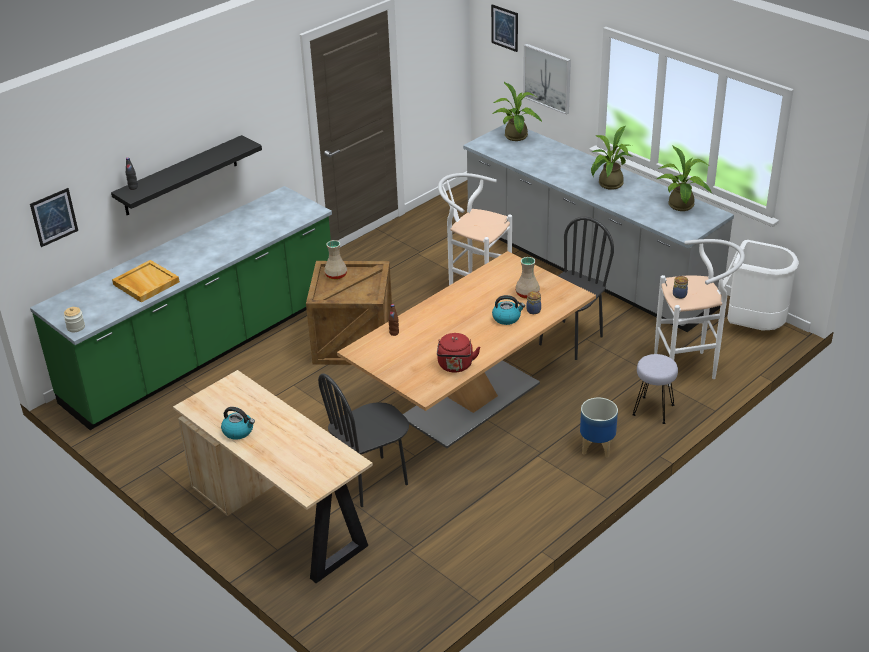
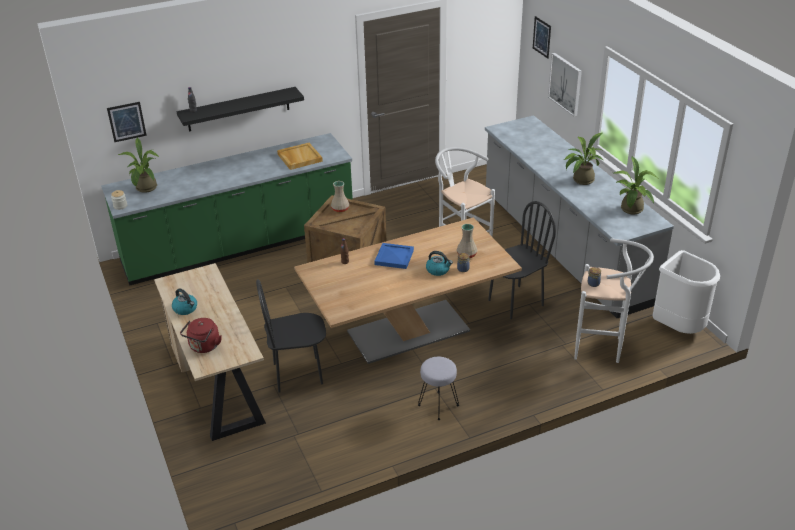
camera: 20 degrees right, 0 degrees up
(145, 283) = (187, 184): beige tray -> beige tray (299, 157)
(448, 314) = (395, 257): none -> blue tray
(455, 366) = (374, 298): red kettle -> red kettle (204, 347)
(517, 138) = (530, 129): potted plant -> potted plant (145, 189)
(597, 448) = (485, 394): planter -> none
(653, 410) = (550, 376): grey stool -> grey stool (438, 405)

